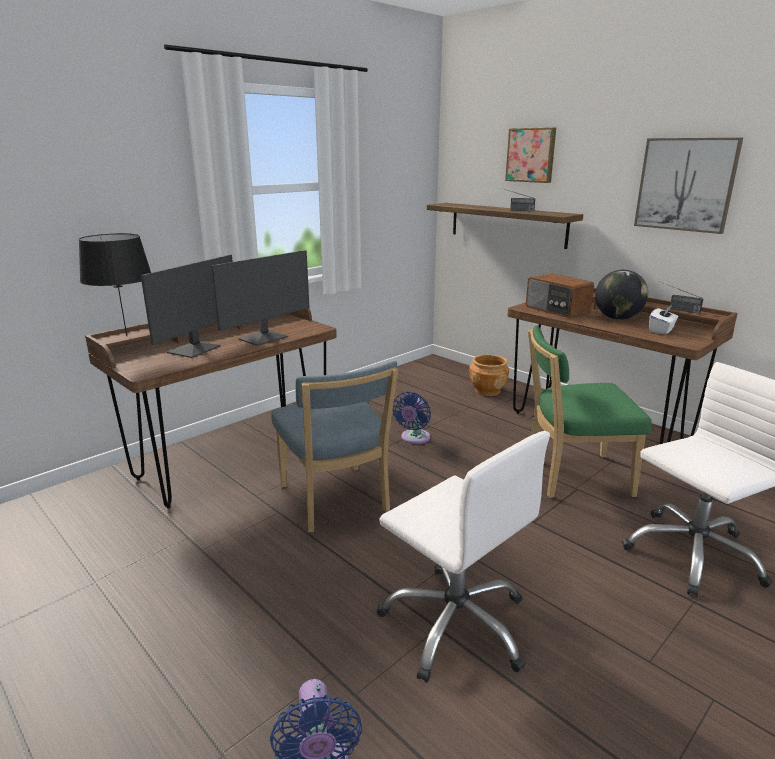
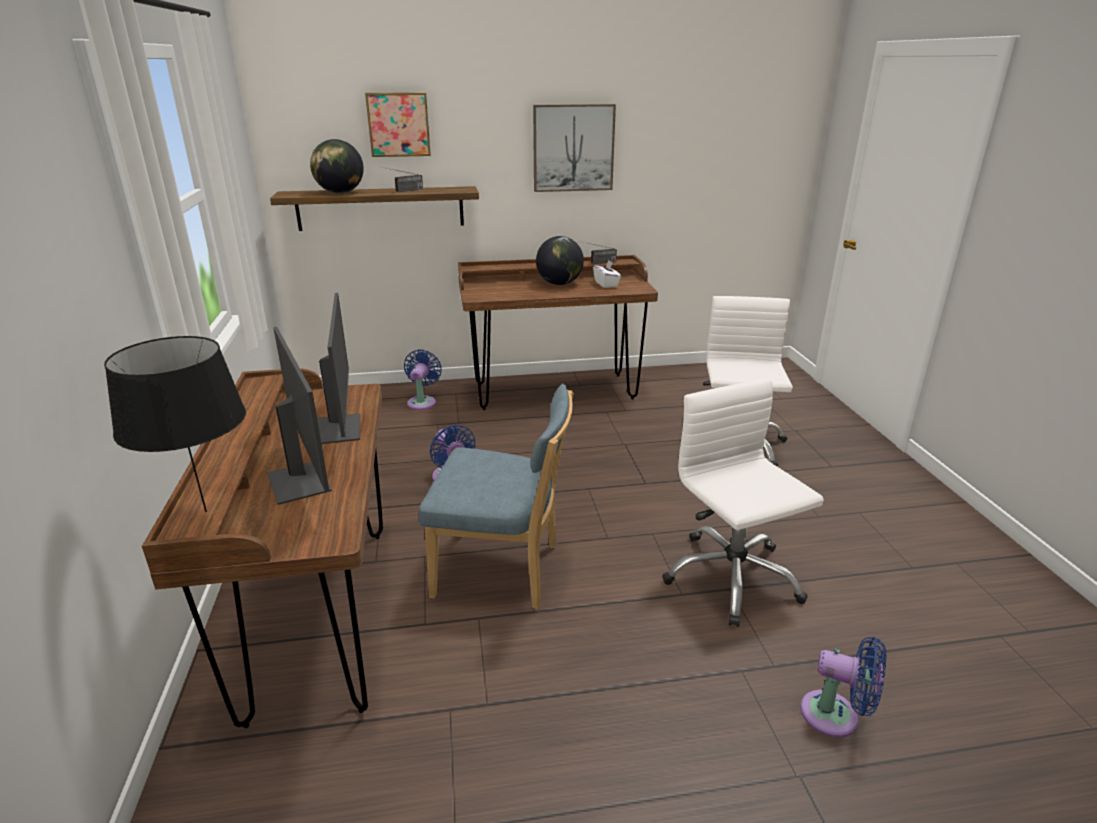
camera: 55 degrees left, 5 degrees up
(456, 623) = (731, 577): white office chair -> white office chair turned 105 degrees counterclockwise
(474, 206) = (340, 192): none -> globe
(487, 390) = (422, 402): brown planter -> blue fan
(556, 310) = (504, 291): radio -> none
(572, 476) = (606, 437): green chair -> none

